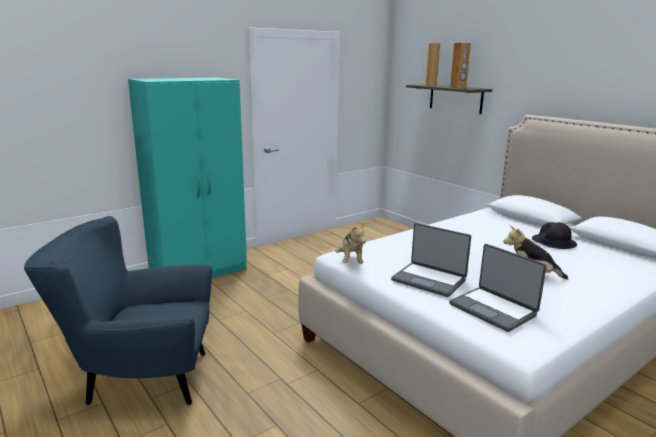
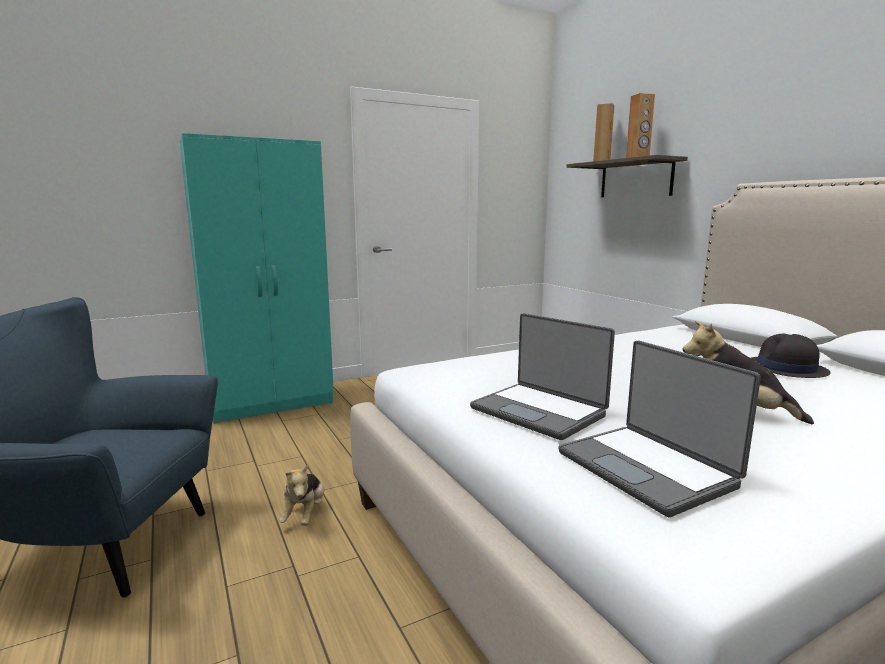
camera: 10 degrees right, 5 degrees down
(350, 261) = (422, 379): plush toy -> plush toy (305, 515)

